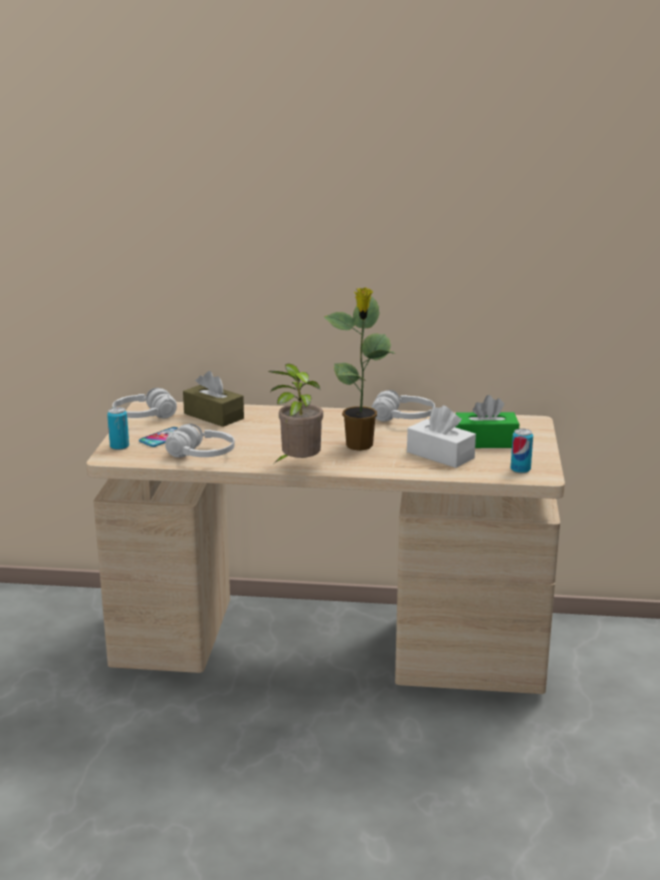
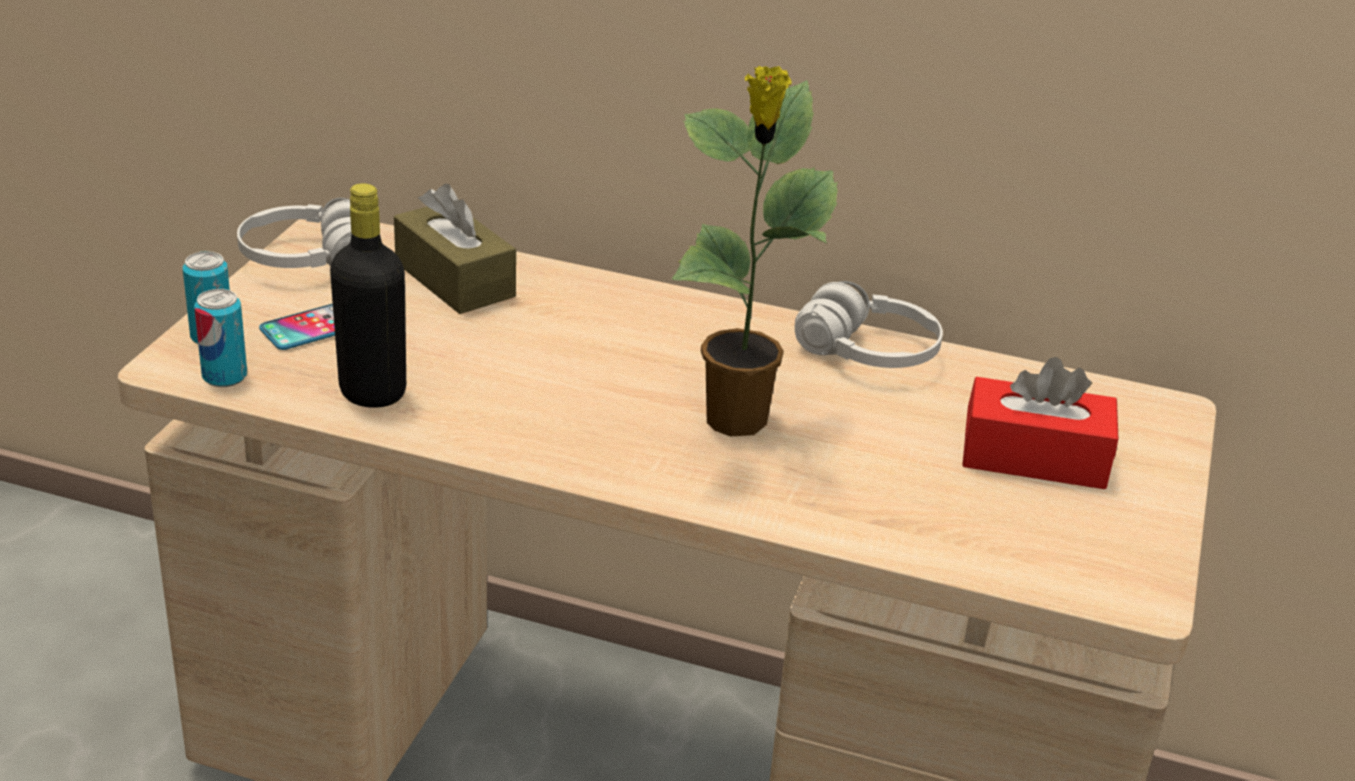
camera: 10 degrees right, 10 degrees up
(202, 455) = (373, 393): white headphones -> black bottle
(298, 465) = (571, 459): potted plant -> none
(440, 455) = (912, 483): white tissue box -> none
(485, 442) = (1034, 458): green tissue box -> red tissue box
(520, 469) = (1092, 565): can -> can (224, 376)

